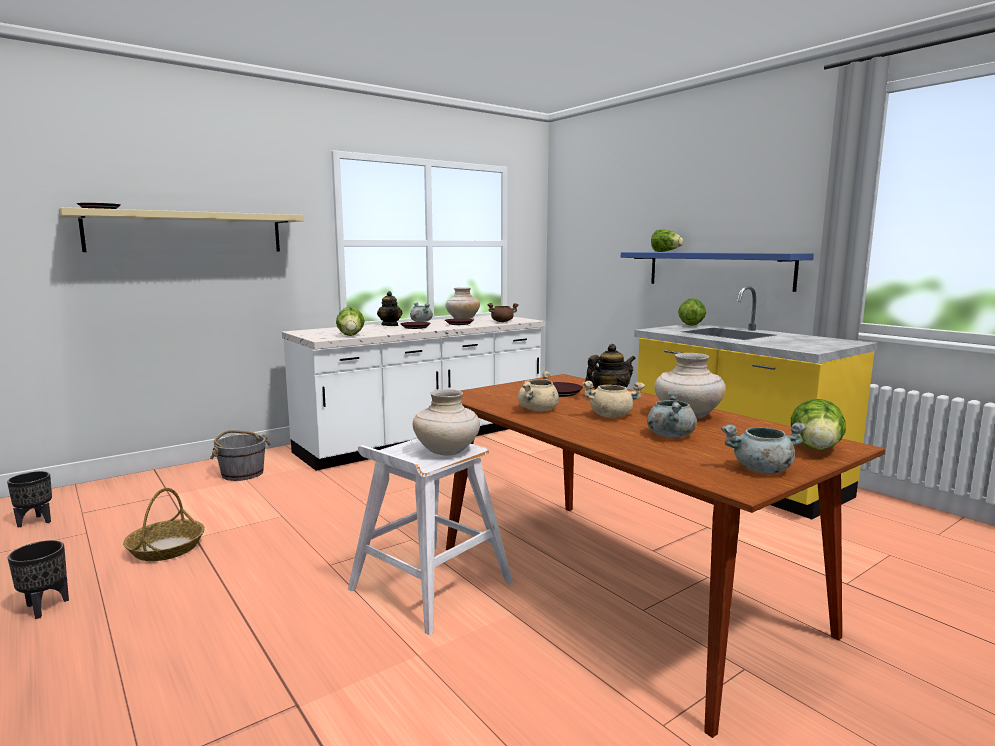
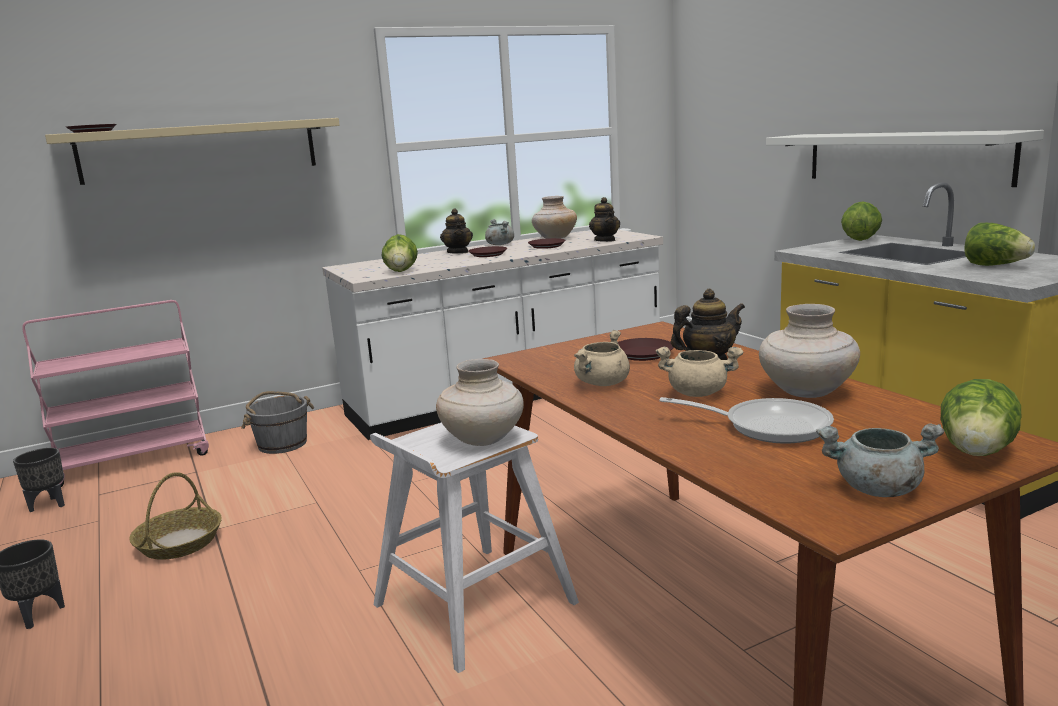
camera: 10 degrees right, 5 degrees up
(110, 486) = (135, 460): none -> pink cart
(502, 321) = (605, 240): brown cooking pot -> teapot
(665, 252) = (830, 134): lettuce -> lettuce (995, 265)
(670, 435) = (767, 426): grey cooking pot -> frying pan
(717, 270) = (903, 157): blue shelf -> white shelf

